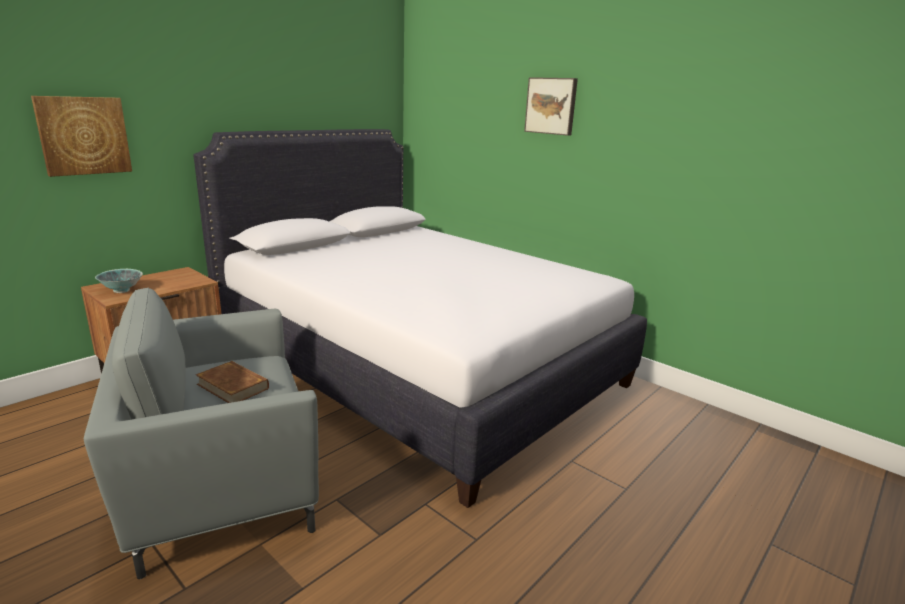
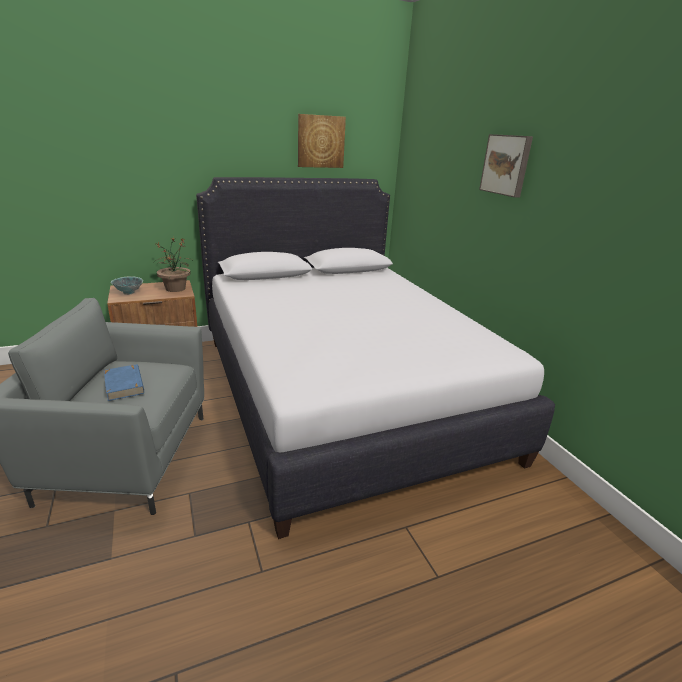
camera: 25 degrees right, 5 degrees up
(83, 135) = (116, 176): picture -> picture (320, 141)
(182, 277) = (175, 288): none -> potted plant
(233, 386) = (124, 385): brown book -> blue book

